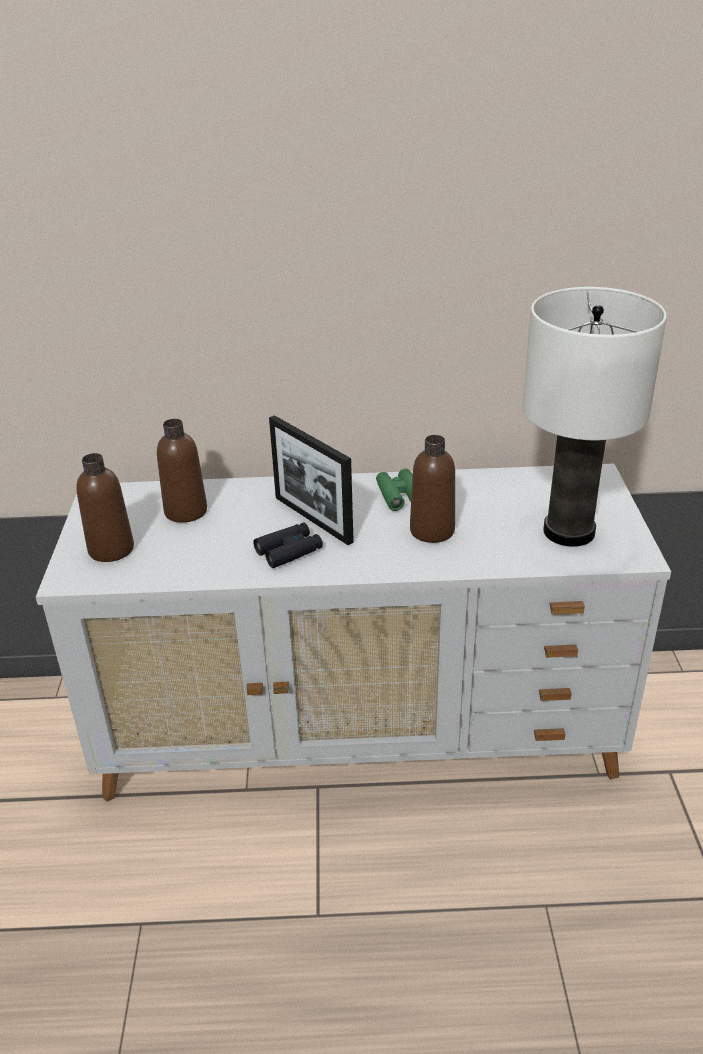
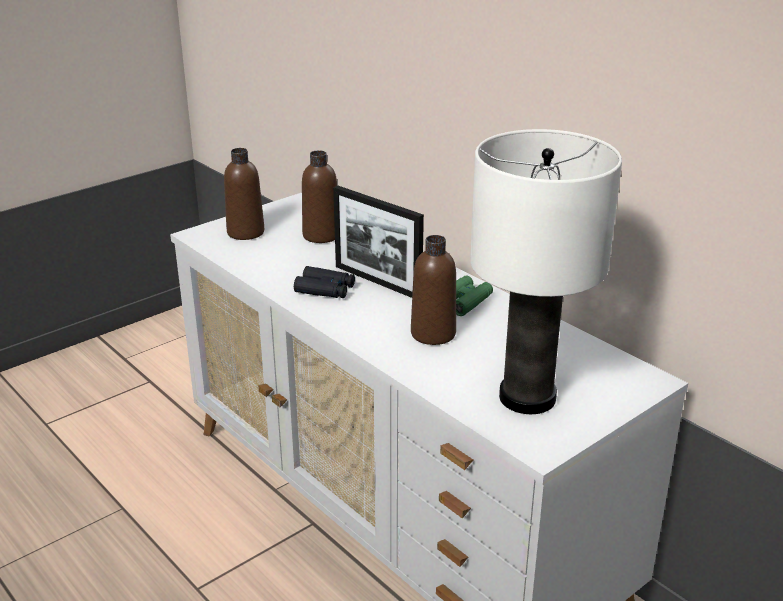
camera: 50 degrees right, 5 degrees down
(313, 519) = (377, 282): picture frame -> picture frame turned 60 degrees counterclockwise

